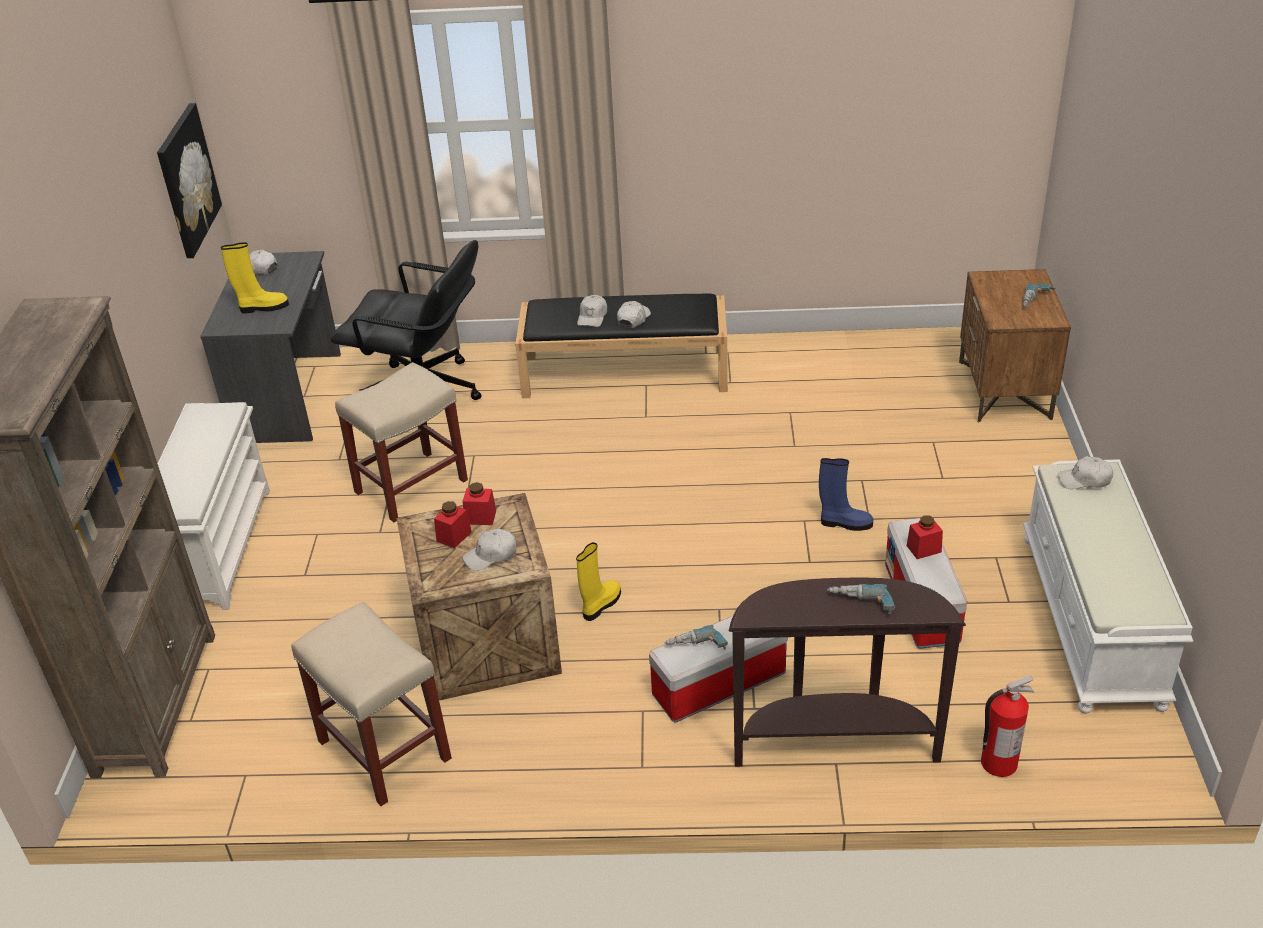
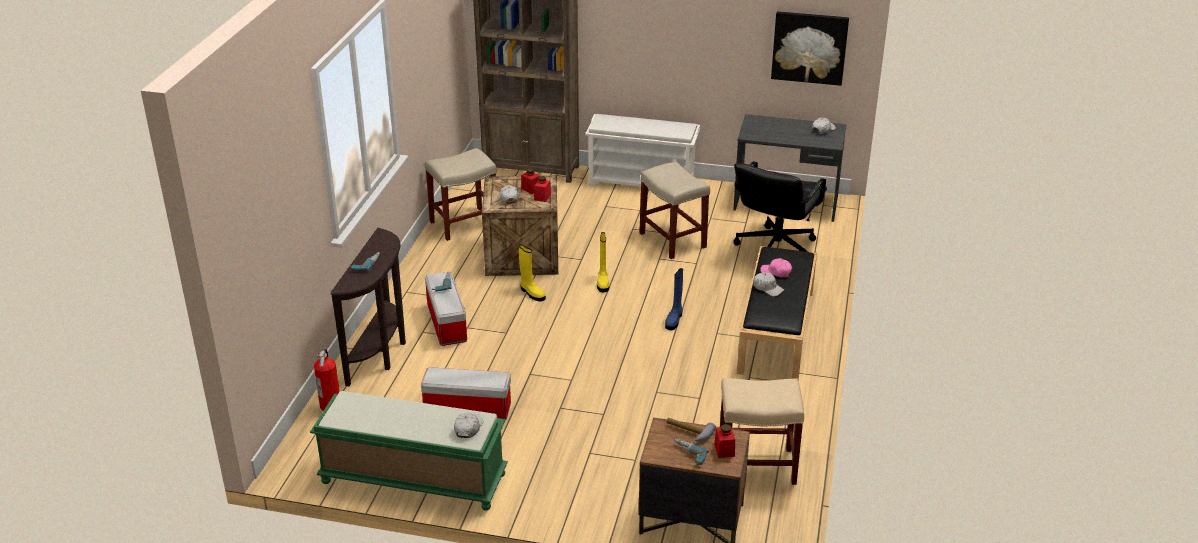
camera: 100 degrees right, 5 degrees down
(263, 307) = (771, 130): yellow boot -> yellow boot (603, 282)
(592, 317) = (776, 272): white cap -> pink cap
(844, 523) = (560, 396): blue boot -> blue boot (674, 320)
(891, 361) = (755, 466): none -> beige stool
(924, 549) = (474, 378): red jar -> red jar (724, 450)
(997, 305) = (688, 432): none -> hammer
(1093, 620) = (412, 479): white bench -> green bench

